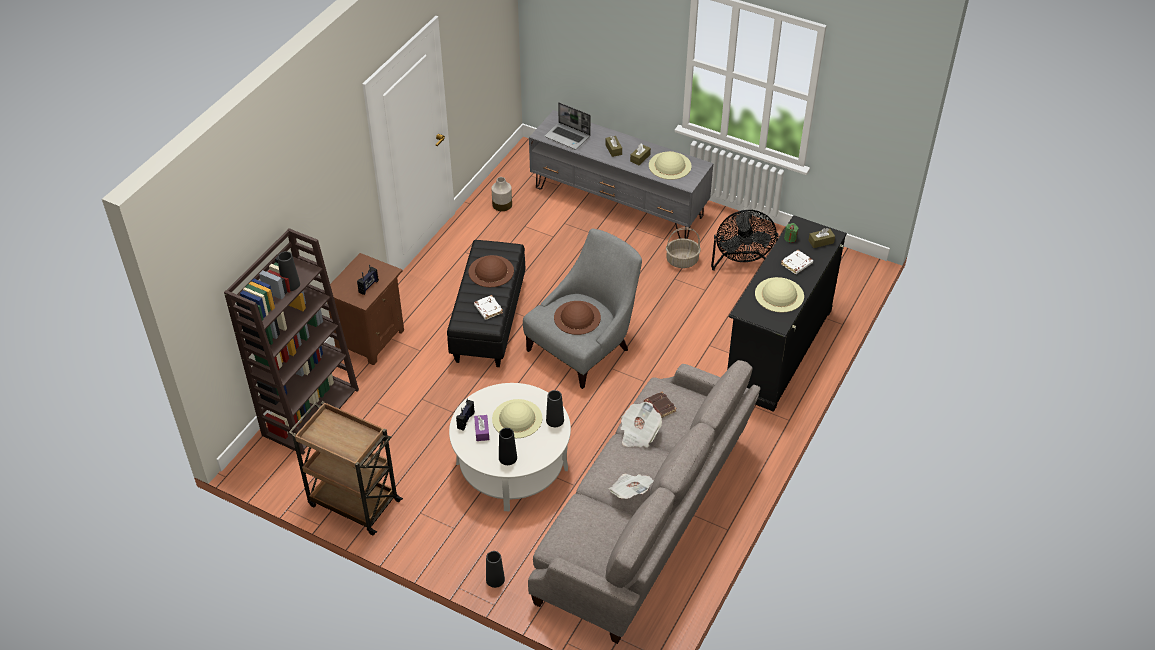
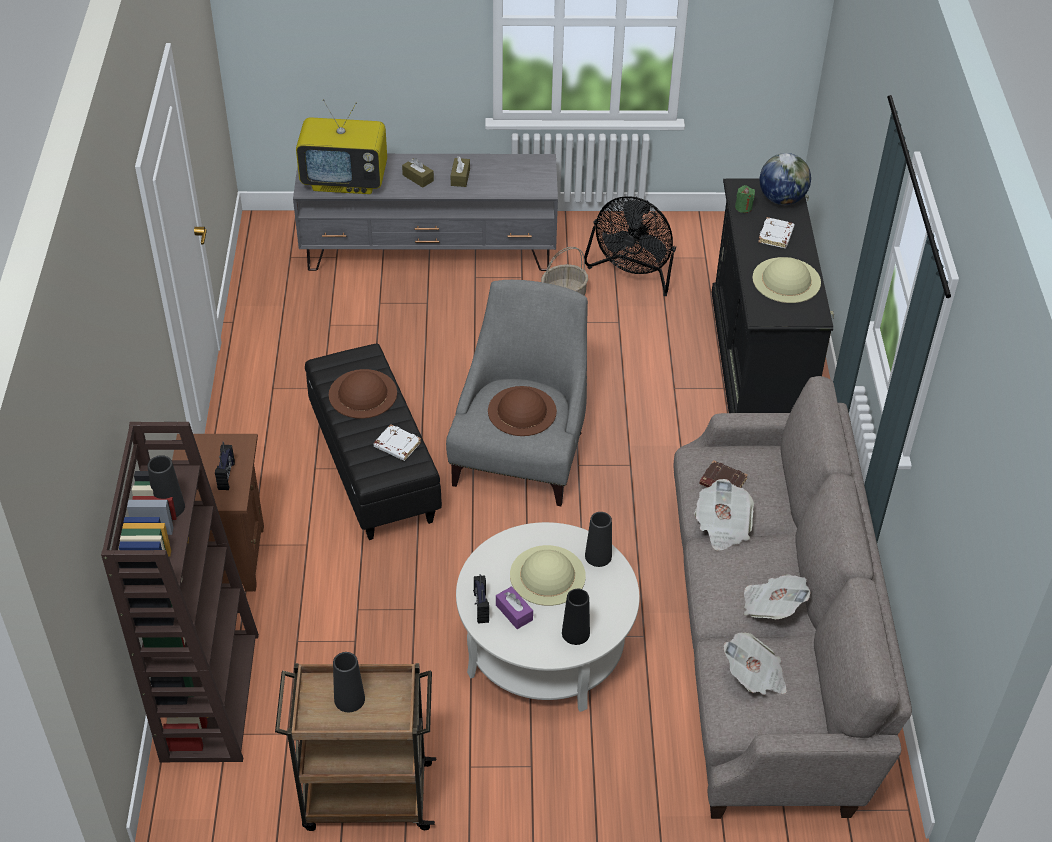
camera: 30 degrees left, 0 degrees up
(495, 579) = (637, 810): black vase -> black vase (349, 699)
(502, 204) = (278, 307): beige vase -> none
(568, 137) = (346, 181): laptop -> television
(587, 526) = (754, 676): none -> newspaper
(670, 165) = (504, 174): beige hat -> none
(739, 260) = (631, 270): black fan -> black fan turned 60 degrees clockwise
(821, 242) = (781, 199): brown tissue box -> globe

